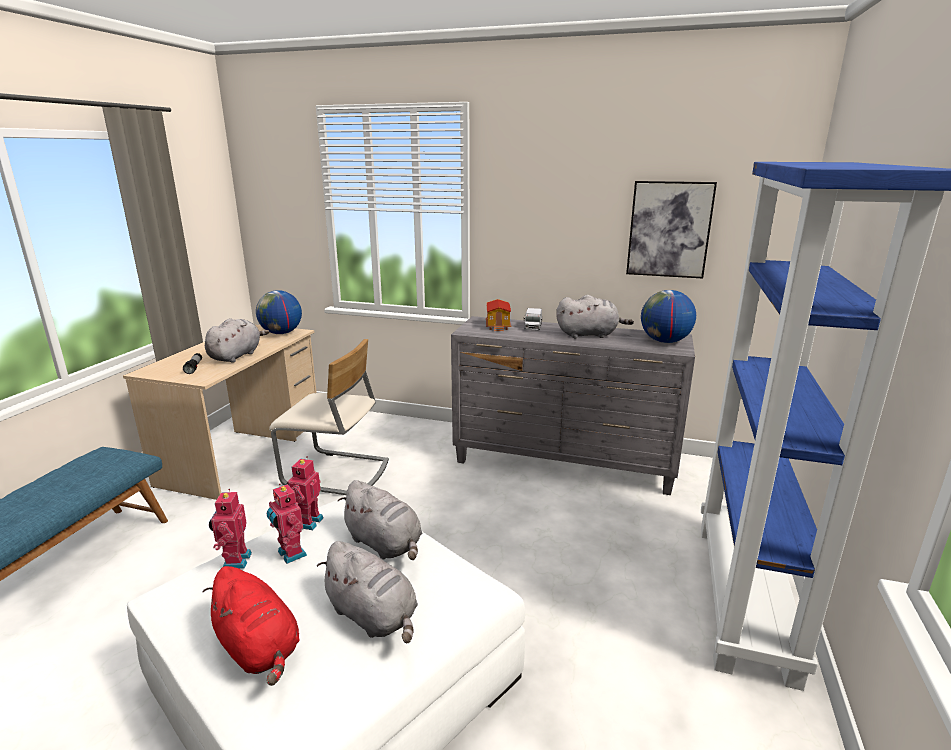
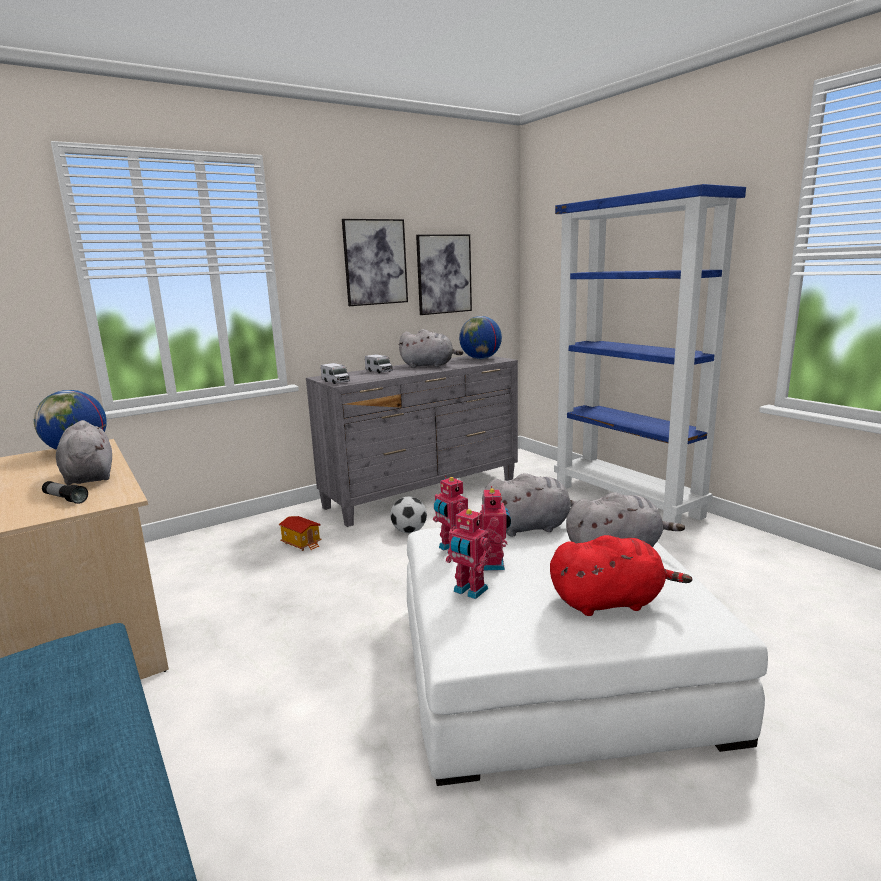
camera: 50 degrees left, 5 degrees down
(290, 554) = (495, 564): toy robot -> toy robot turned 90 degrees counterclockwise
(336, 474) = (254, 585): beige chair -> none
(470, 328) = (335, 382): none -> toy truck
(484, 493) = (409, 531): none -> football
(498, 326) = (352, 376): toy house -> toy house (302, 543)
(577, 210) = (375, 262): none -> picture
(589, 335) = (429, 366): grey plush toy -> grey plush toy turned 60 degrees clockwise

